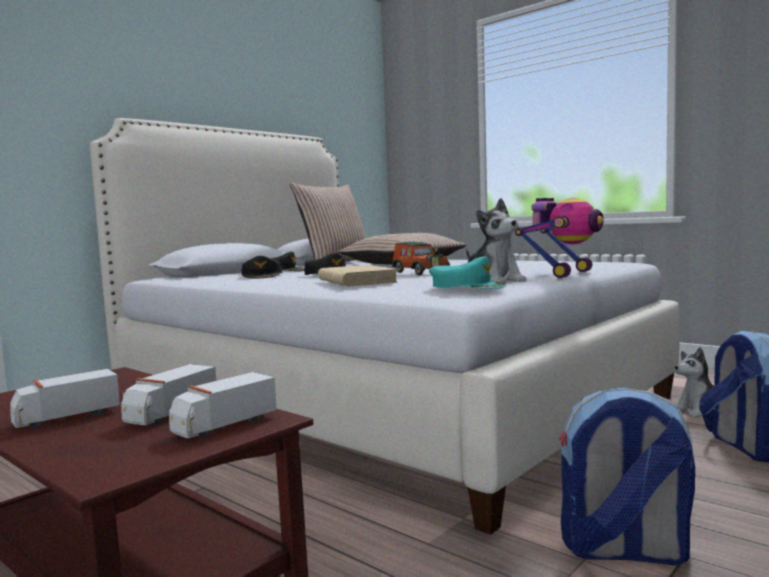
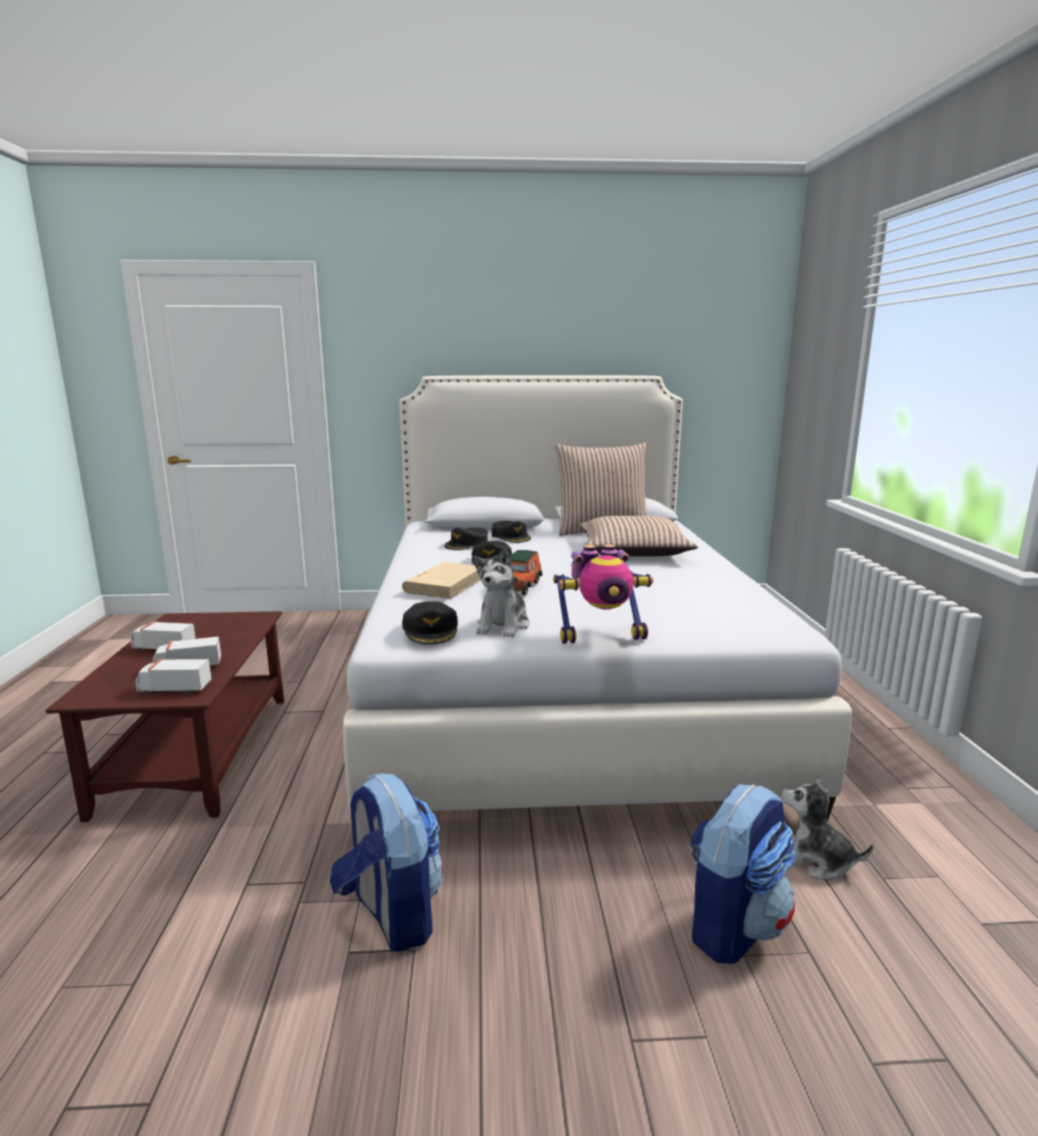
camera: 45 degrees right, 10 degrees up
(467, 286) = (431, 630): turquoise cap -> black cap

